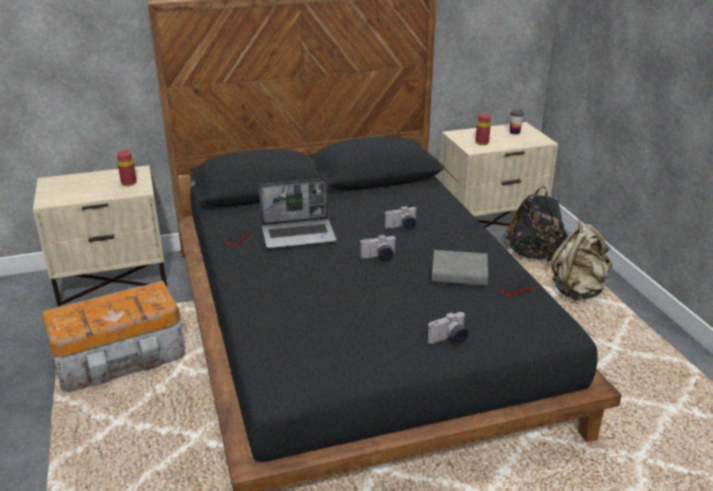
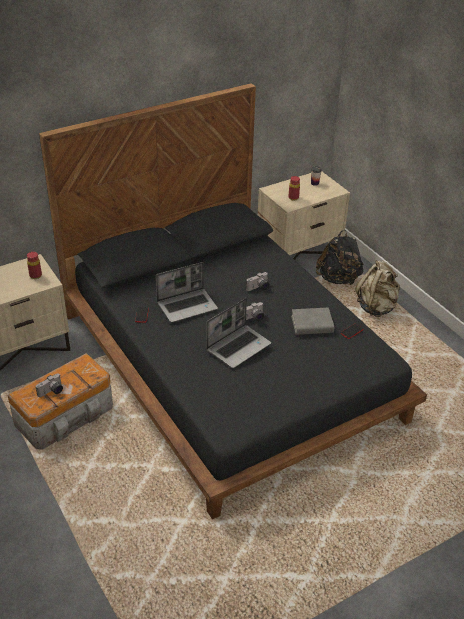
camera: 15 degrees left, 10 degrees up
(344, 284) = (238, 346): none -> laptop
(449, 339) = (322, 379): camera -> camera (52, 392)

